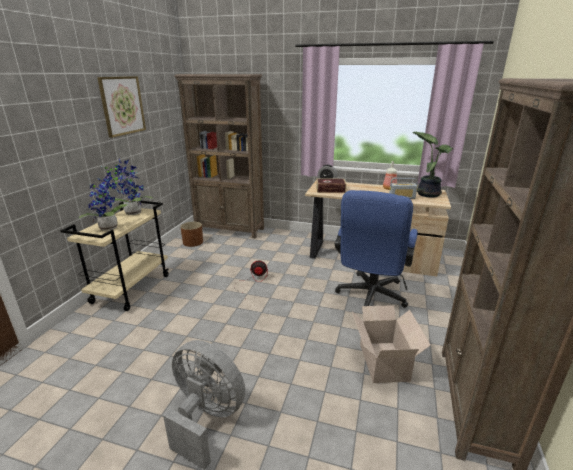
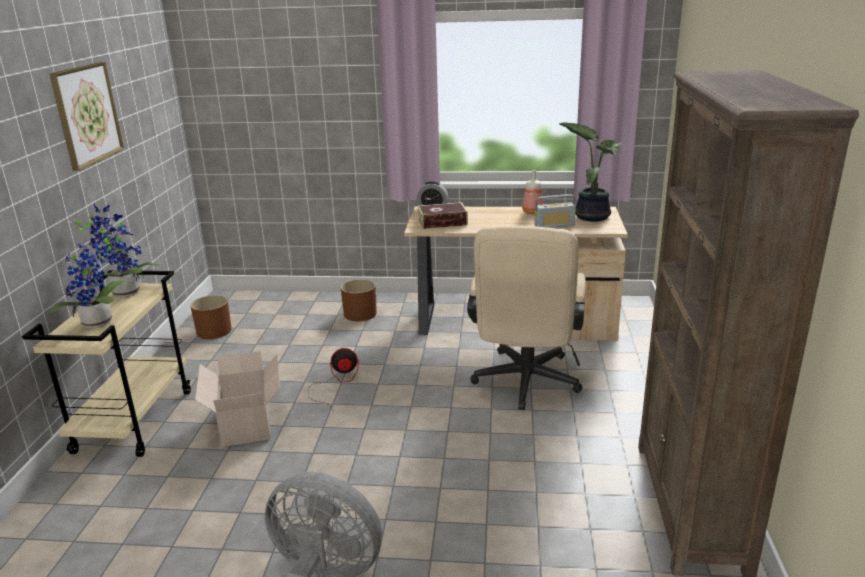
camera: 10 degrees left, 0 degrees up
(230, 229) = (272, 302): brown bookcase -> none
(278, 242) = (360, 314): none -> brown planter
(370, 297) = (525, 384): blue office chair -> beige office chair
(383, 360) = (560, 470): cardboard box -> cardboard box (247, 422)

